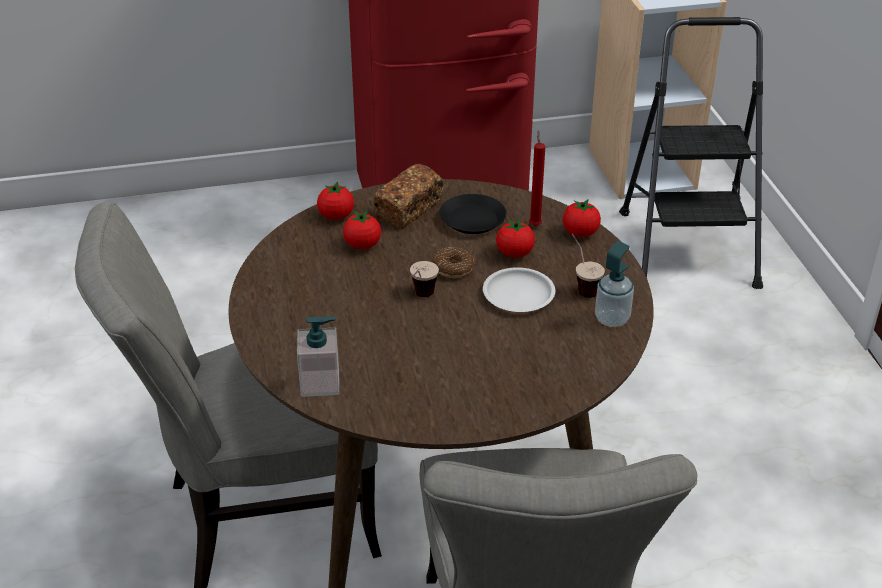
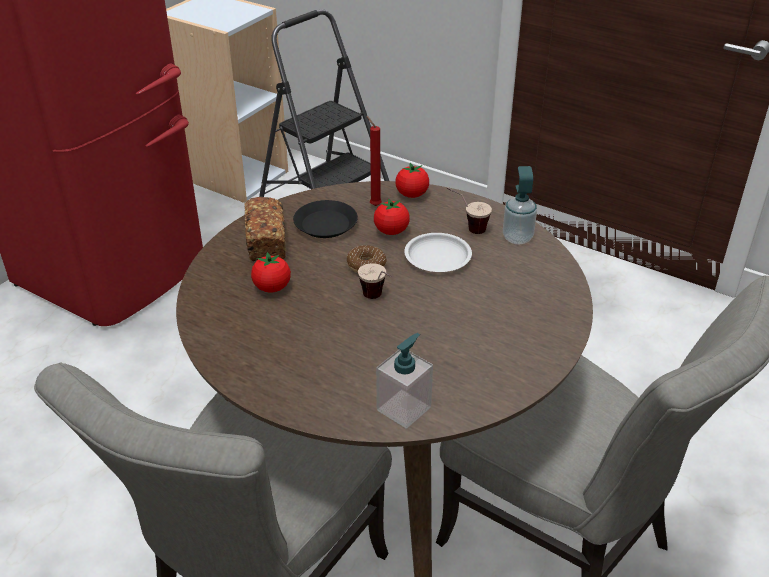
camera: 45 degrees left, 0 degrees up
(336, 216) = (216, 278): tomato -> none

